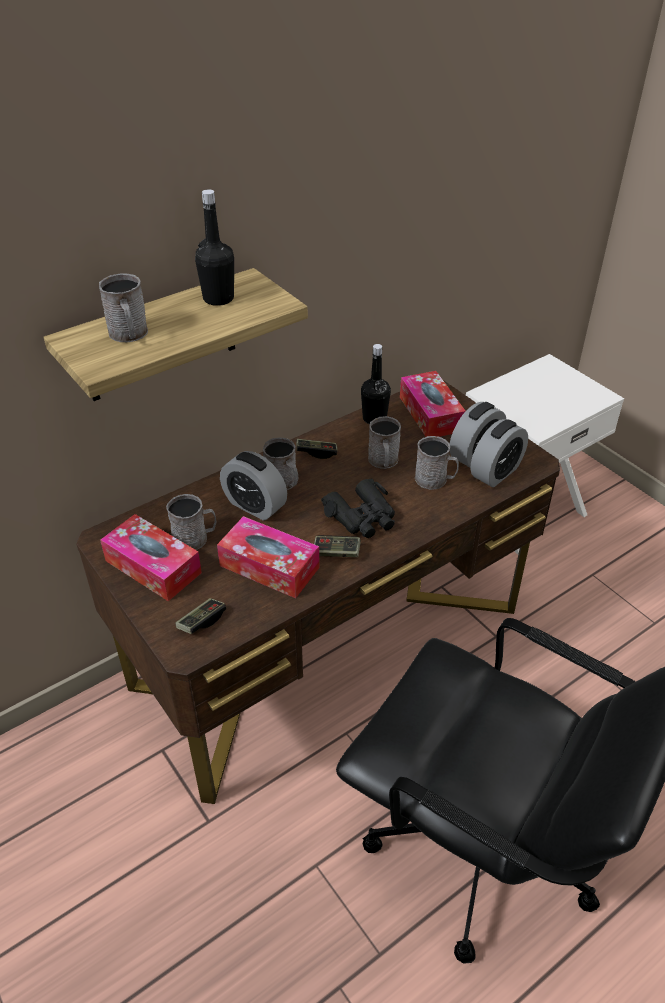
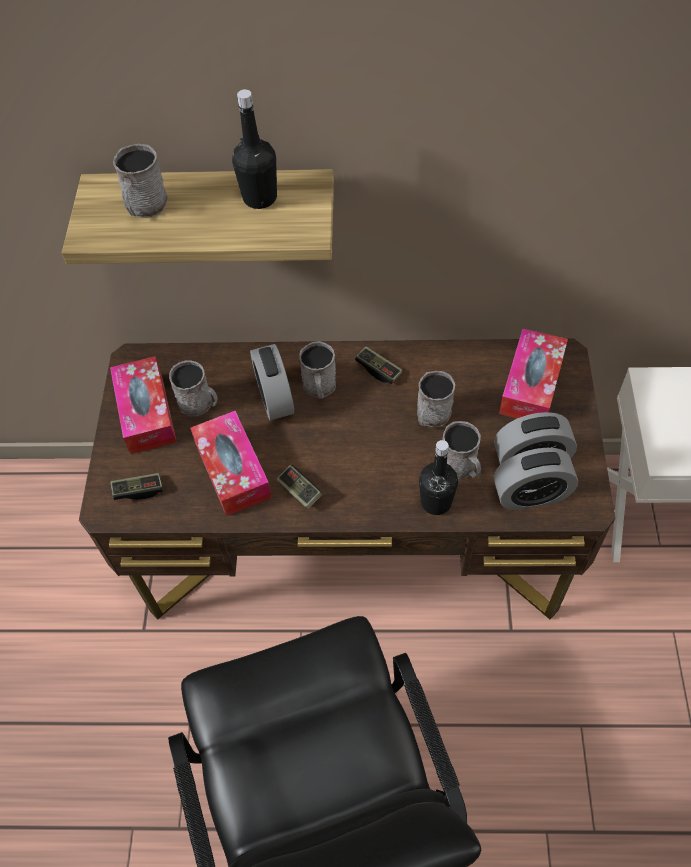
camera: 40 degrees right, 15 degrees up
(362, 517) = (355, 467): black binoculars -> none
(374, 418) = (469, 359): black bottle -> black bottle (436, 502)

